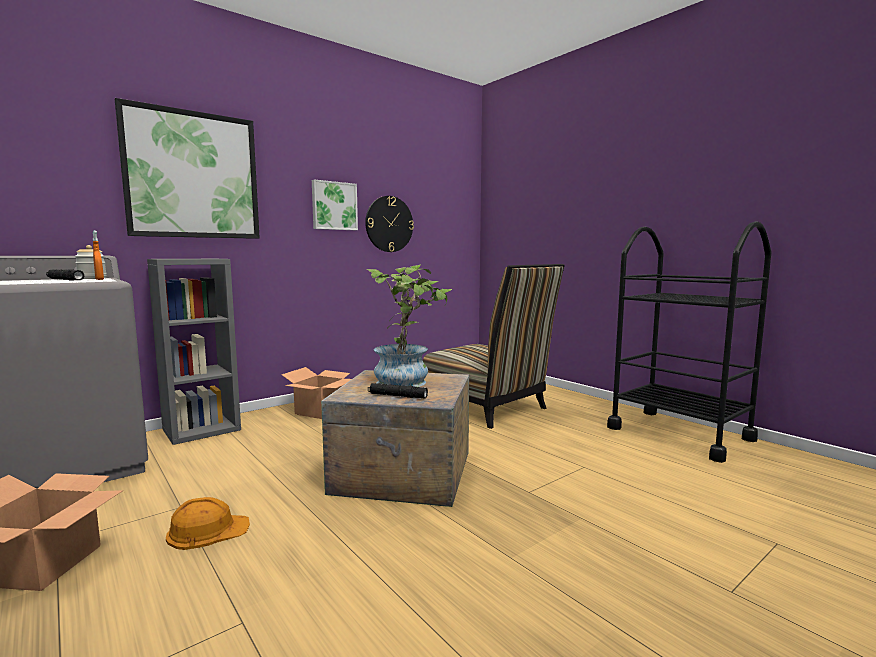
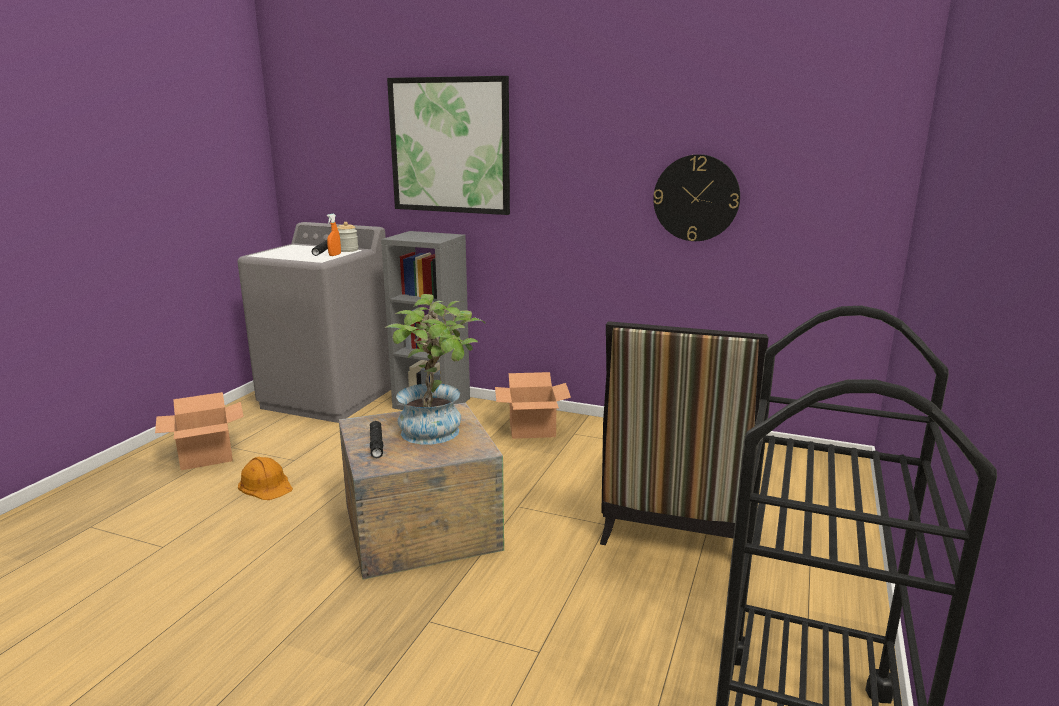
camera: 60 degrees right, 10 degrees up
(334, 206) = (607, 173): picture -> none

